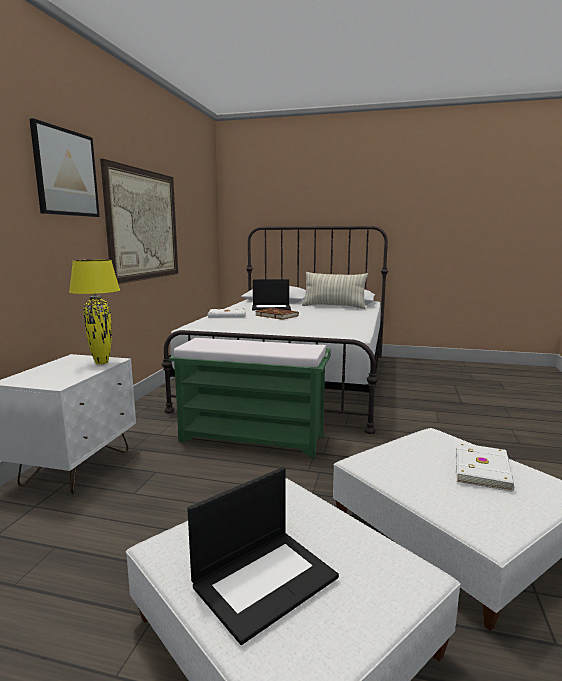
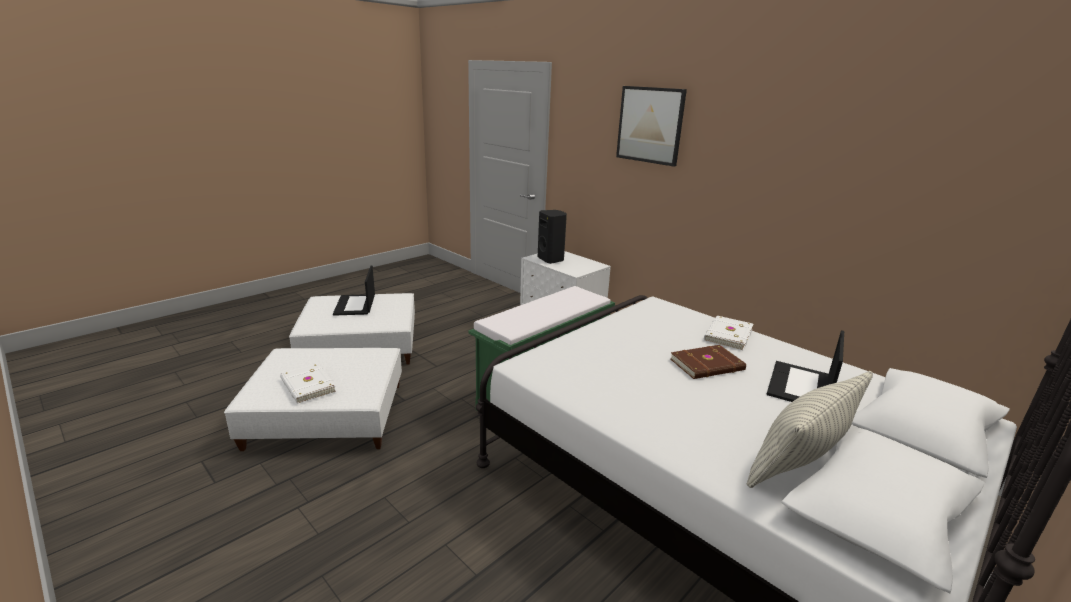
camera: 120 degrees right, 10 degrees up
(61, 375) = (551, 259): none -> black speaker
(102, 362) = (572, 269): yellow table lamp -> none
(144, 225) = (759, 186): picture -> none

